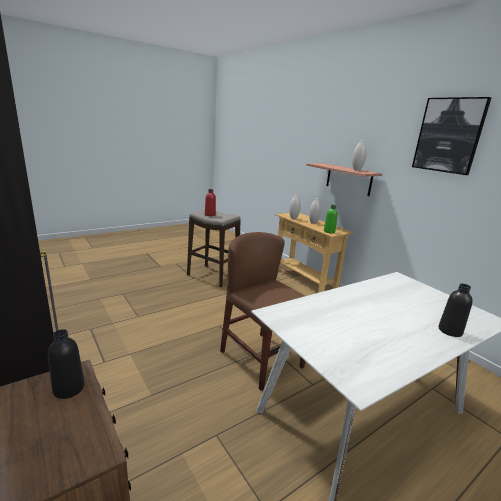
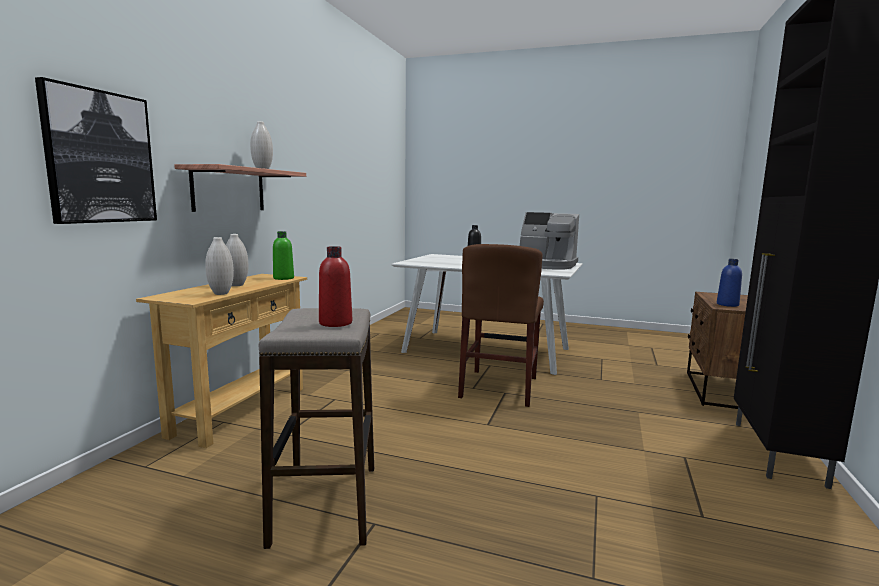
camera: 125 degrees left, 10 degrees down
(69, 388) = (727, 304): black bottle -> blue bottle
(343, 344) = (545, 265): none -> coffee machine
(449, 135) = (313, 124): picture -> picture (100, 157)

